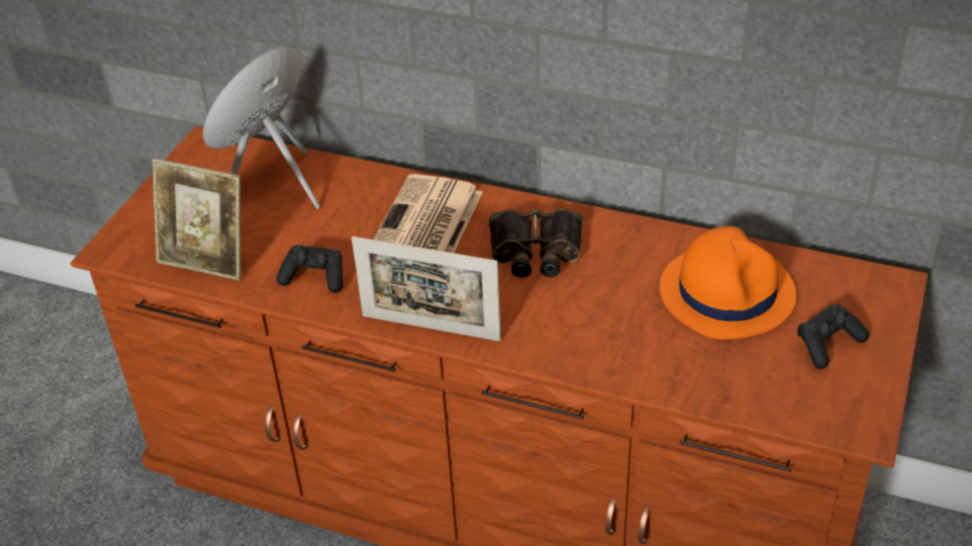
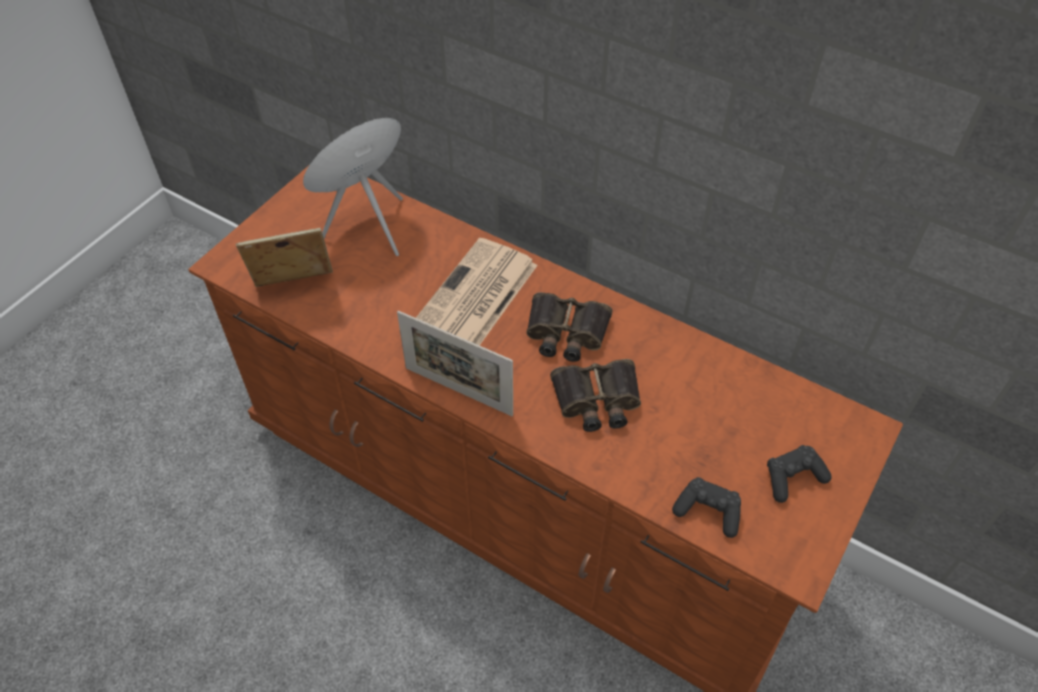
camera: 10 degrees right, 10 degrees up
(207, 260) = (295, 289): picture frame -> picture frame turned 135 degrees clockwise
(315, 277) = (377, 322): black game controller -> black game controller (708, 511)
(591, 310) = (597, 401): none -> binoculars
(727, 292) = (719, 406): orange hat -> none

